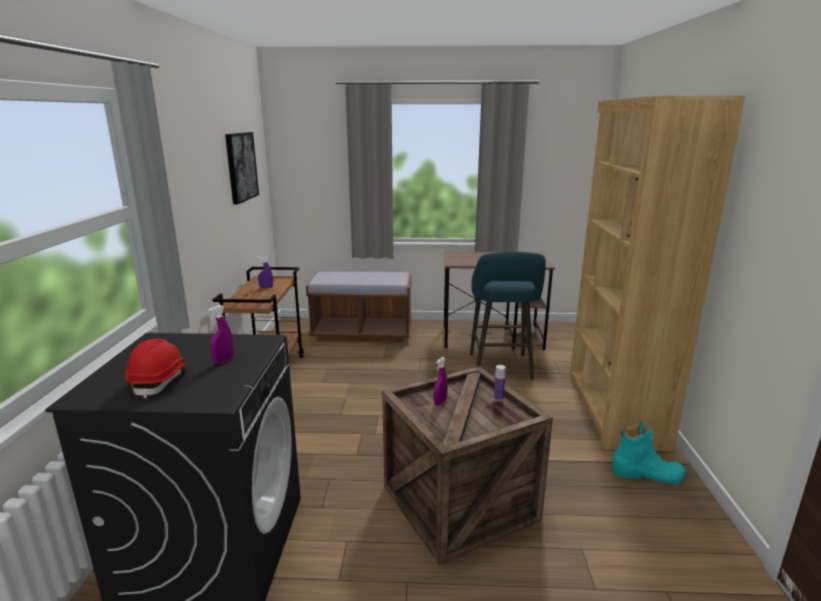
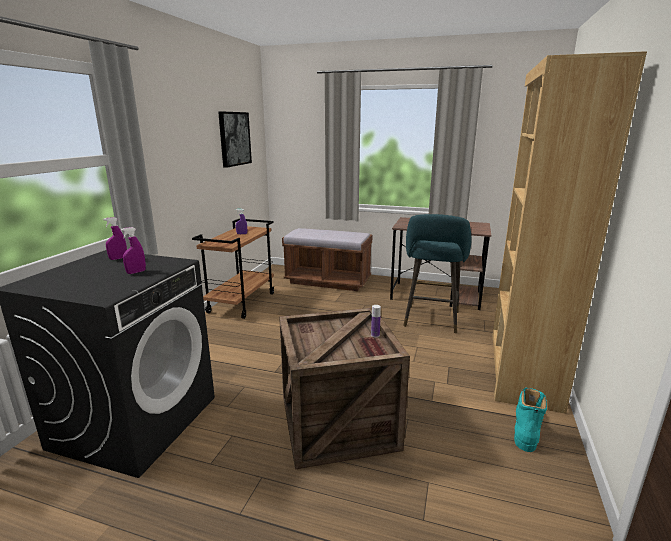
camera: 15 degrees right, 0 degrees up
(160, 380) = (80, 280): red hard hat -> none
(440, 402) = (323, 331): purple spray bottle -> purple spray bottle (118, 258)
(646, 474) = (526, 429): turquoise boot -> turquoise boot turned 90 degrees counterclockwise

